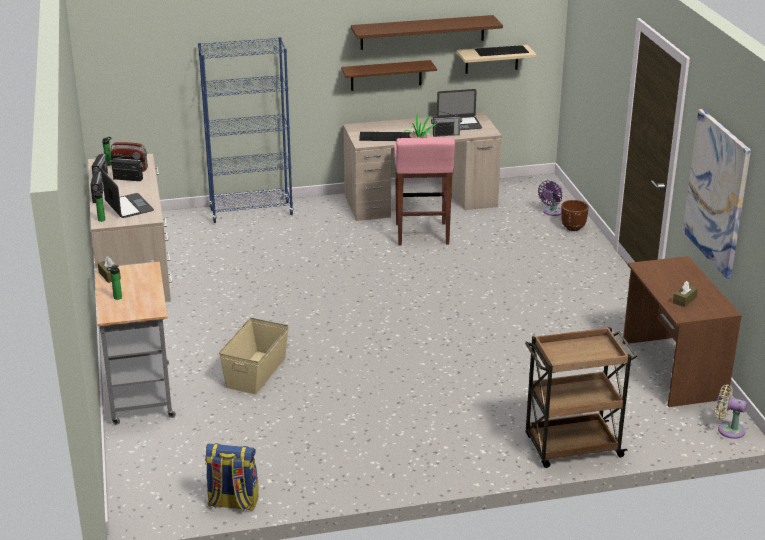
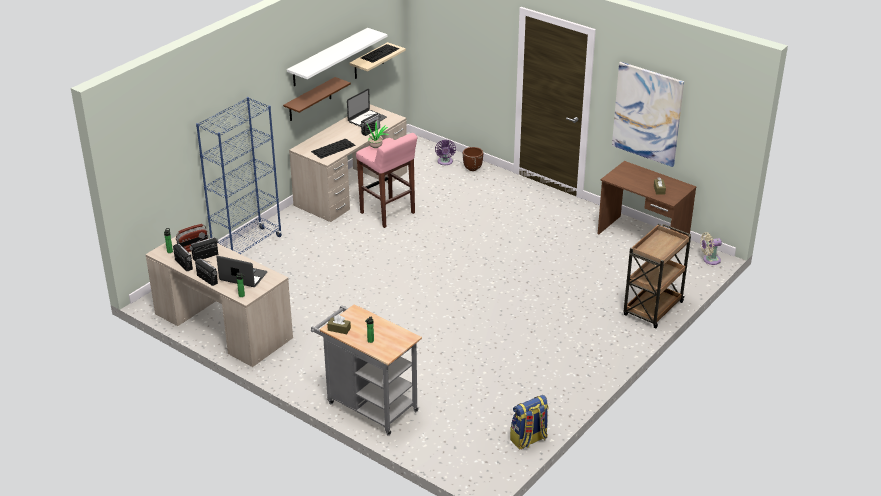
camera: 40 degrees left, 5 degrees up
(255, 372) = (422, 356): beige storage box -> none
(422, 32) = (328, 57): brown shelf -> white shelf

